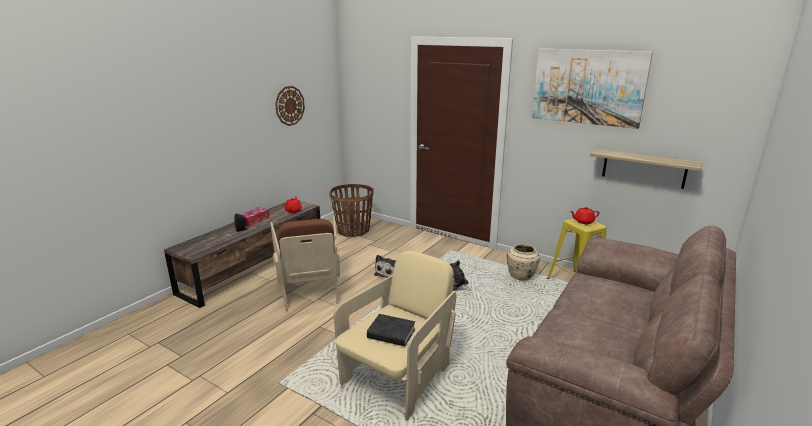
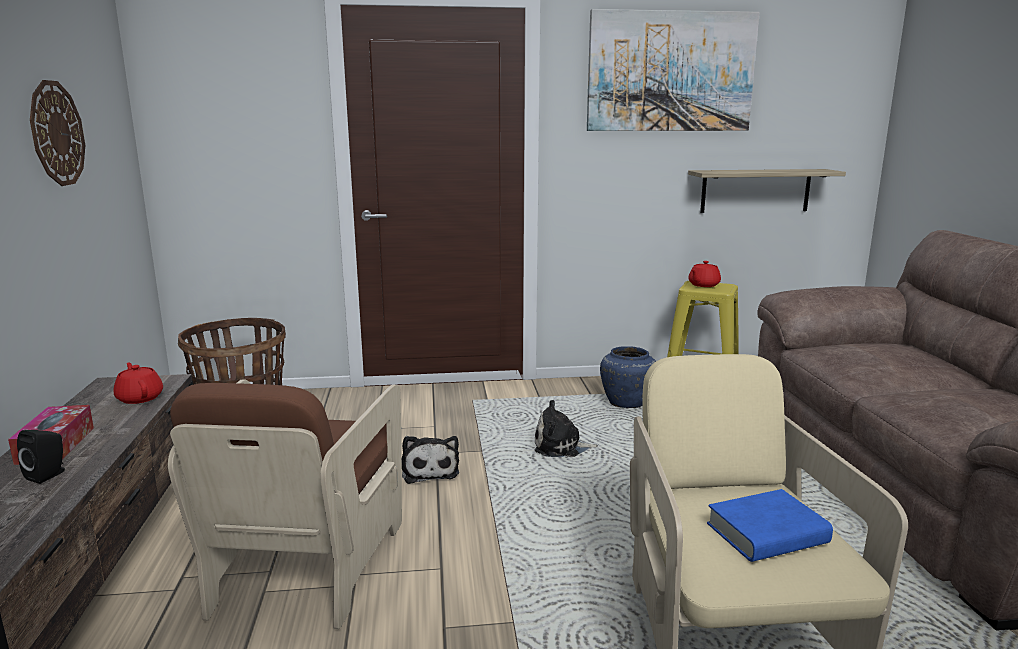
camera: 40 degrees left, 5 degrees down
(309, 289) = (306, 565): brown armchair -> brown armchair turned 60 degrees clockwise
(391, 334) = (767, 534): black book -> blue book
(521, 276) = (627, 402): beige vase -> blue vase

